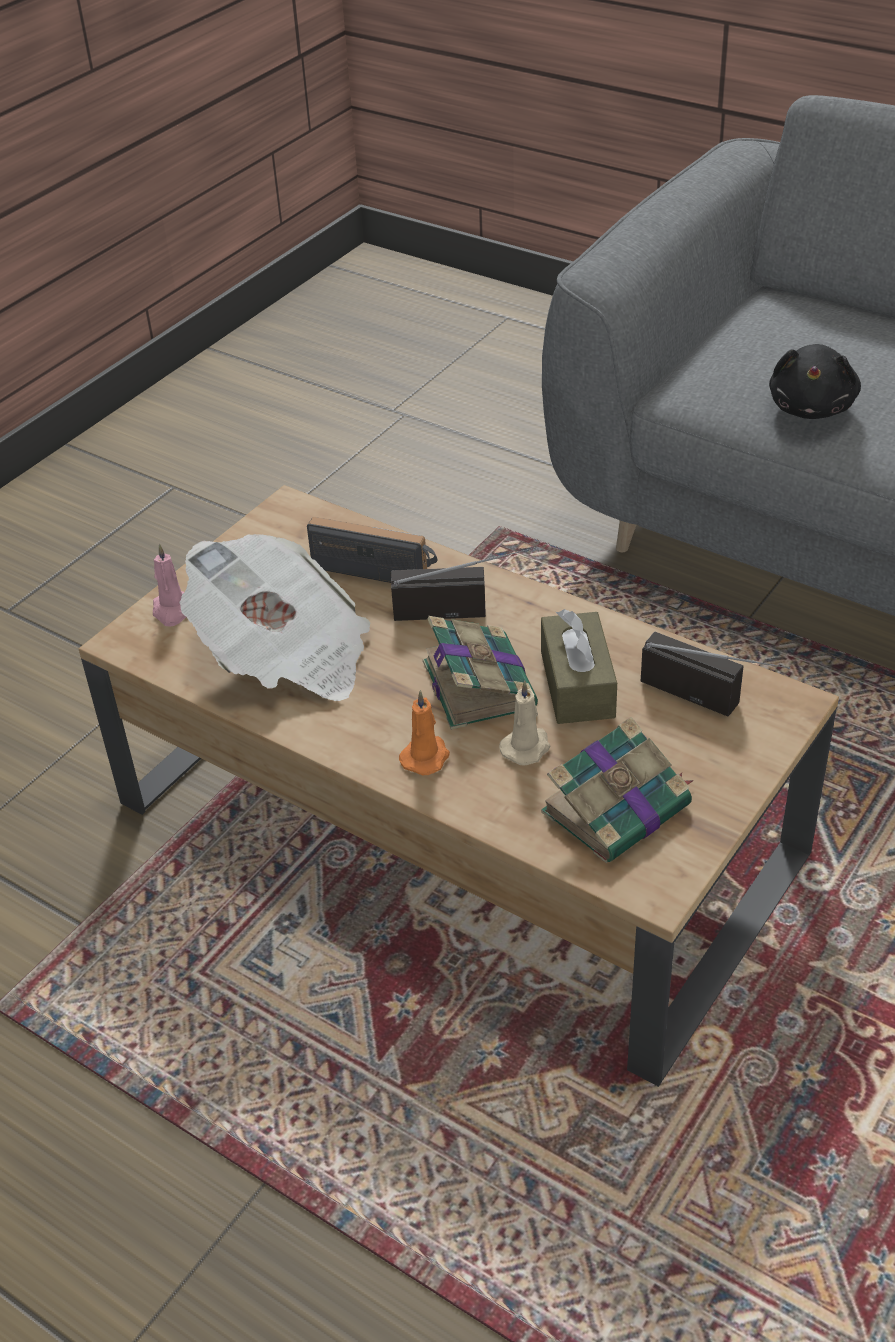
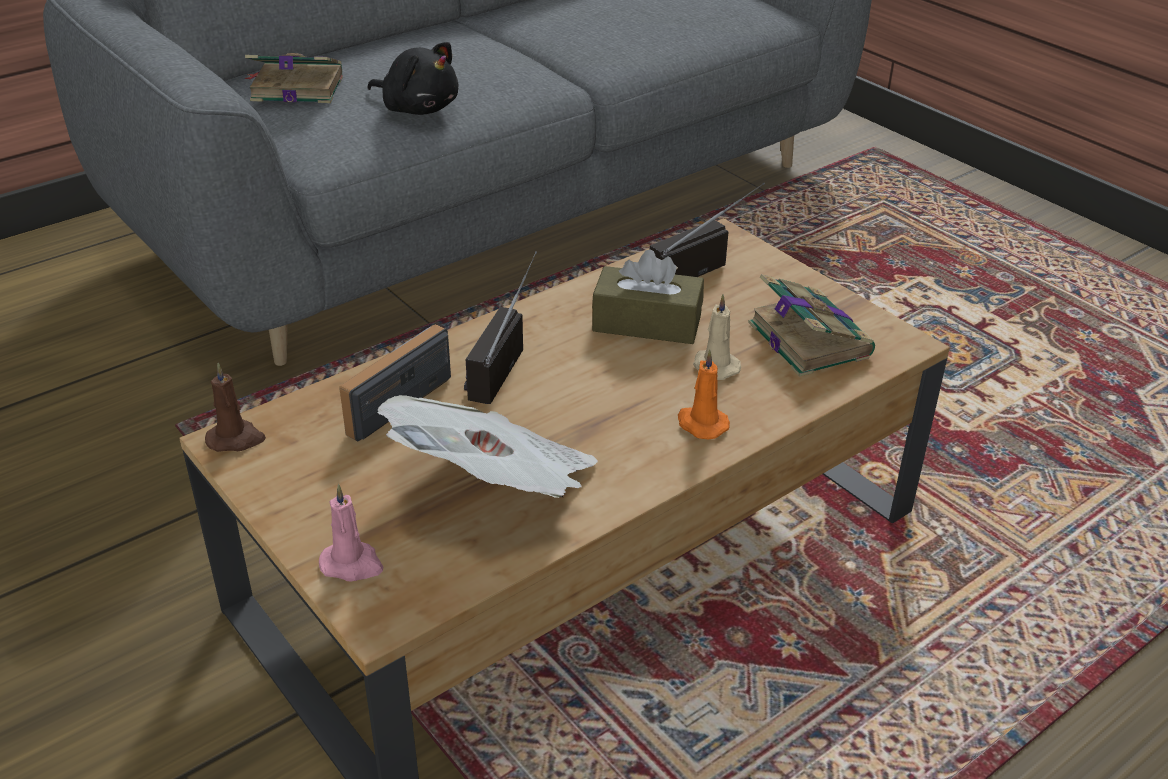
camera: 75 degrees left, 5 degrees down
(291, 510) = (236, 439): none -> brown candle
(478, 683) = (614, 374): book -> book (295, 88)

